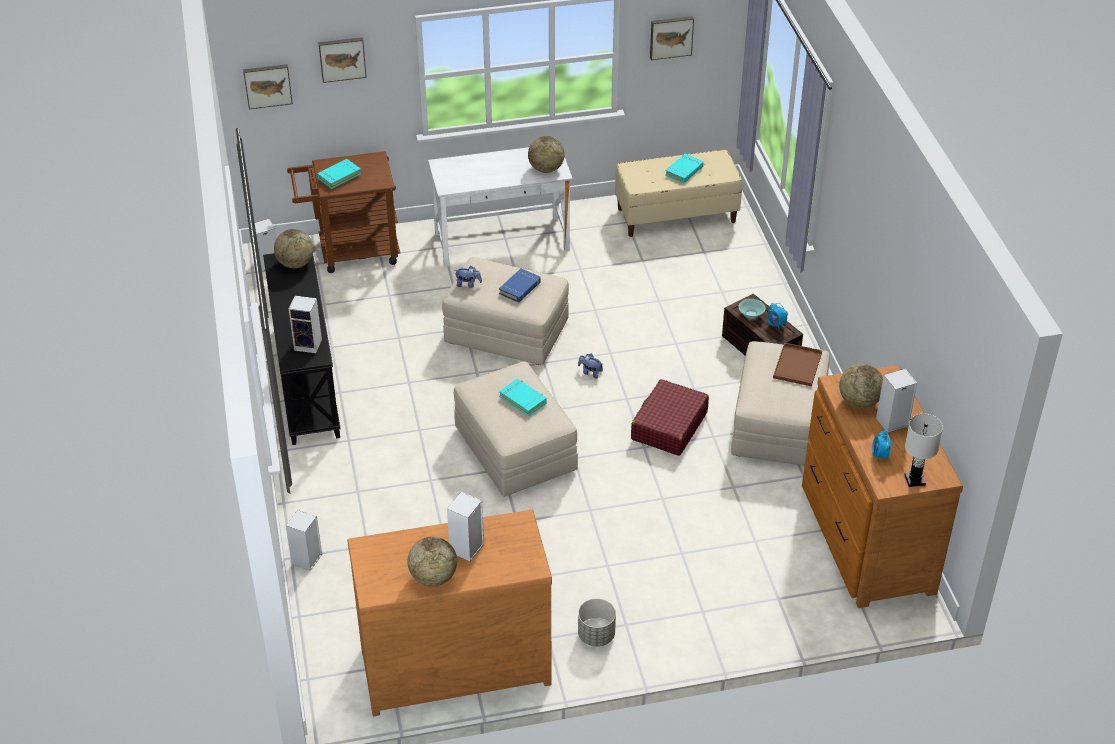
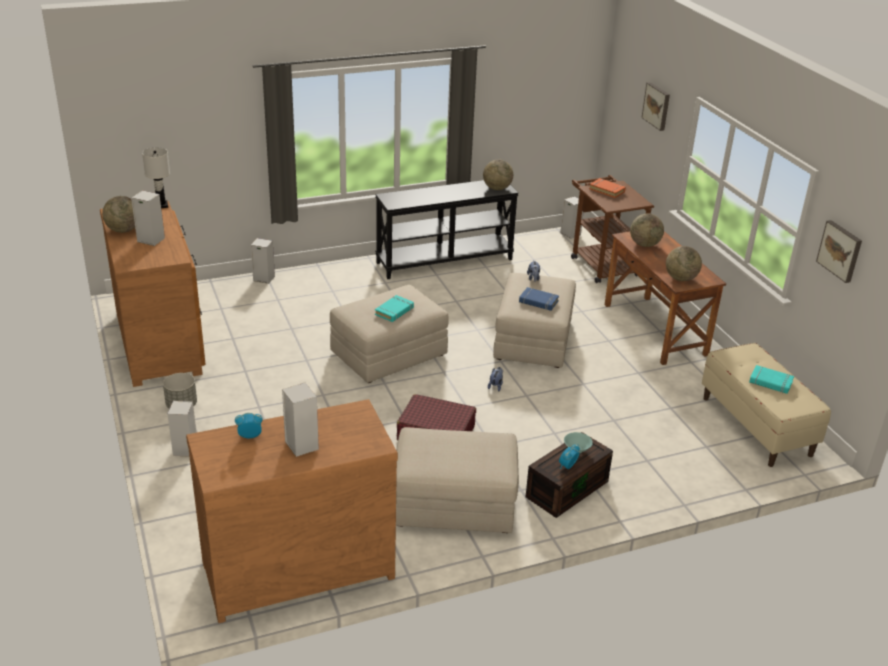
camera: 80 degrees right, 10 degrees down
(267, 85) = (623, 101): picture -> none
(309, 344) = (406, 200): speaker -> speaker (185, 450)
(339, 176) = (607, 190): turquoise book -> orange book
(501, 241) = (655, 329): white desk -> brown desk
(797, 364) = (481, 461): brown tray -> none
(859, 402) = (332, 424): globe -> globe (644, 244)
(914, 479) = (213, 458): white table lamp -> white table lamp (161, 205)

